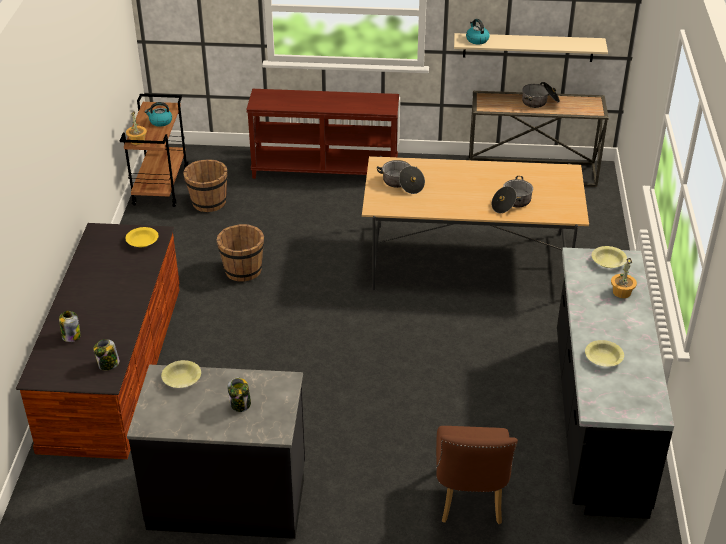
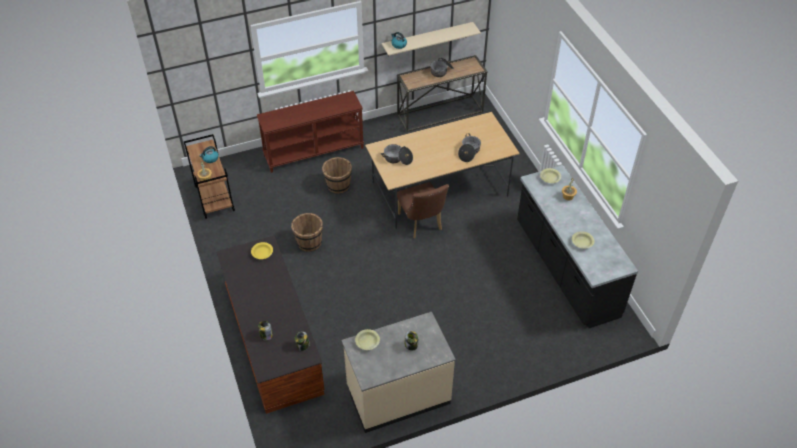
camera: 25 degrees left, 10 degrees up
(208, 203) = (254, 200): brown bucket -> brown bucket (338, 185)
(228, 497) = (398, 394): black counter -> beige counter
(469, 501) = (528, 344): brown chair -> brown chair (421, 224)

